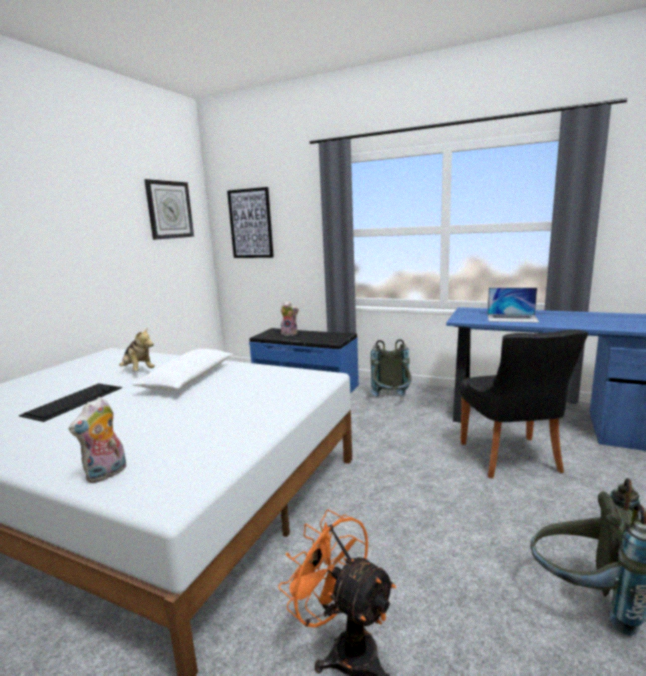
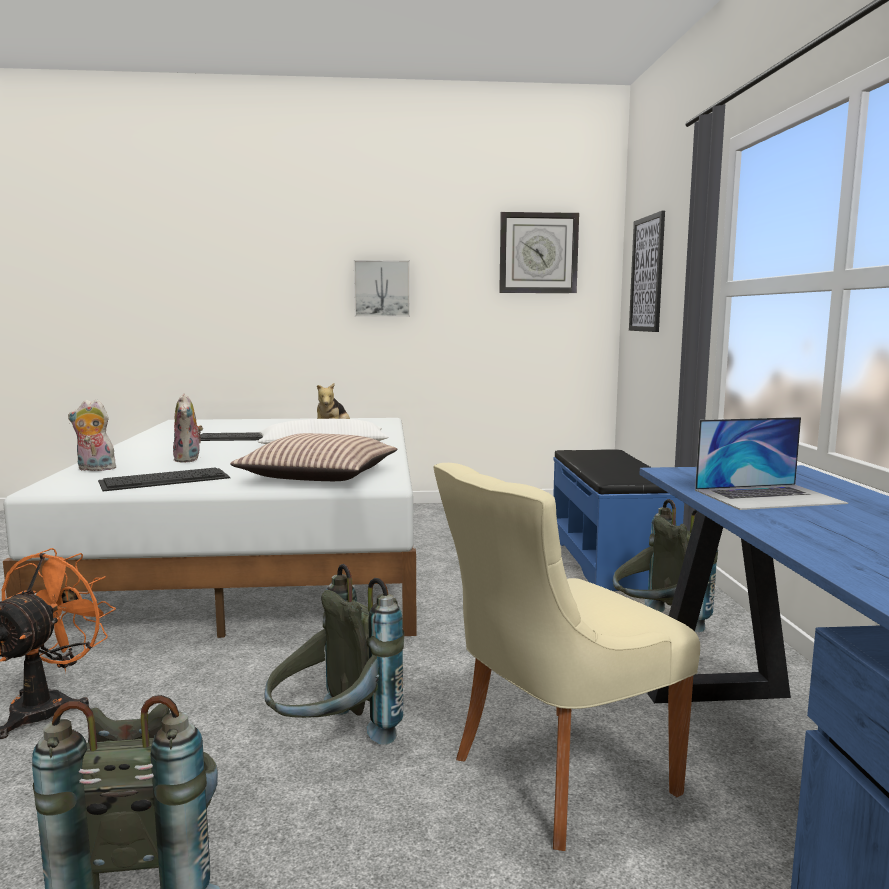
camera: 60 degrees right, 5 degrees down
(73, 242) = (382, 288): none -> picture
(214, 440) = (166, 479): none -> keyboard
(280, 389) = (319, 475): none -> pillow
(290, 334) = (606, 459): plush toy -> plush toy (189, 459)
(460, 510) = (332, 740): none -> grey backpack
(511, 459) = (555, 776): black chair -> beige chair
(512, 318) = (768, 496): laptop -> laptop turned 90 degrees counterclockwise

